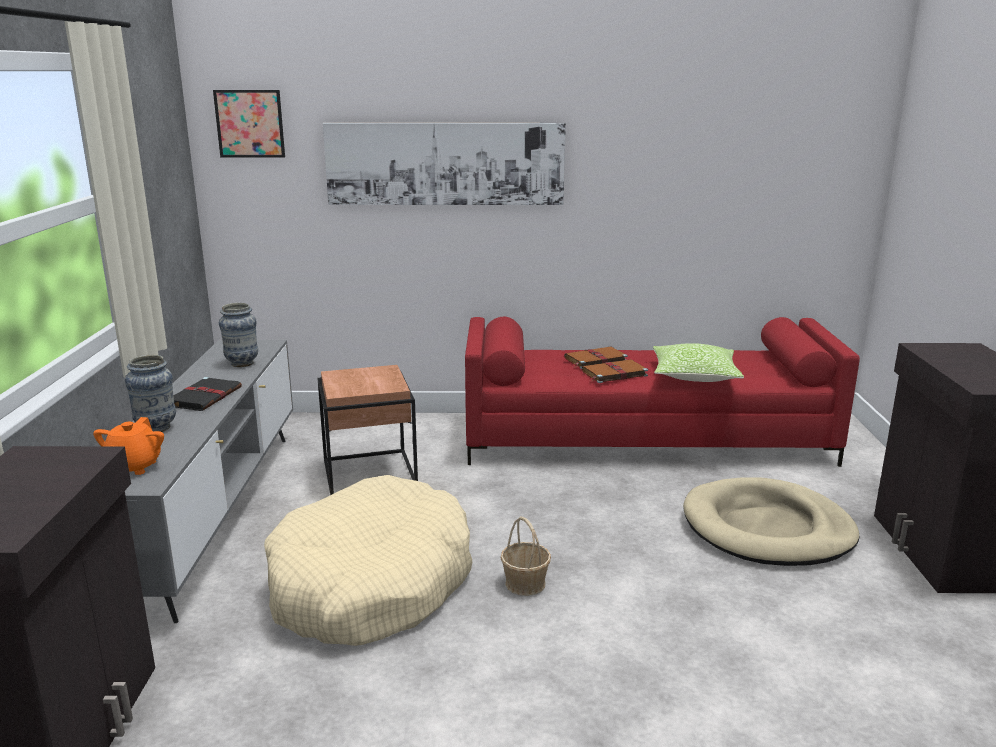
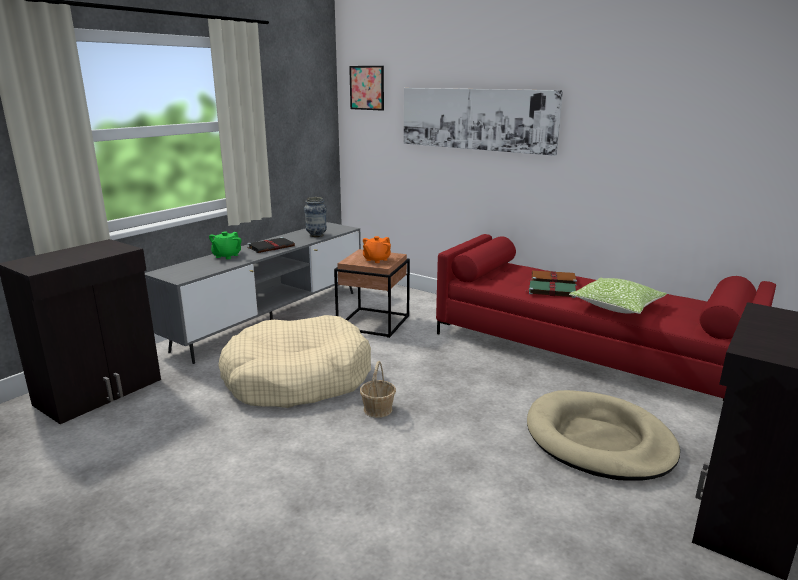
camera: 35 degrees right, 0 degrees up
(133, 467) = (188, 270): orange teapot -> orange teapot (376, 260)
(156, 428) = (226, 256): vase -> green teapot
(613, 373) = (550, 290): brown book -> green book

